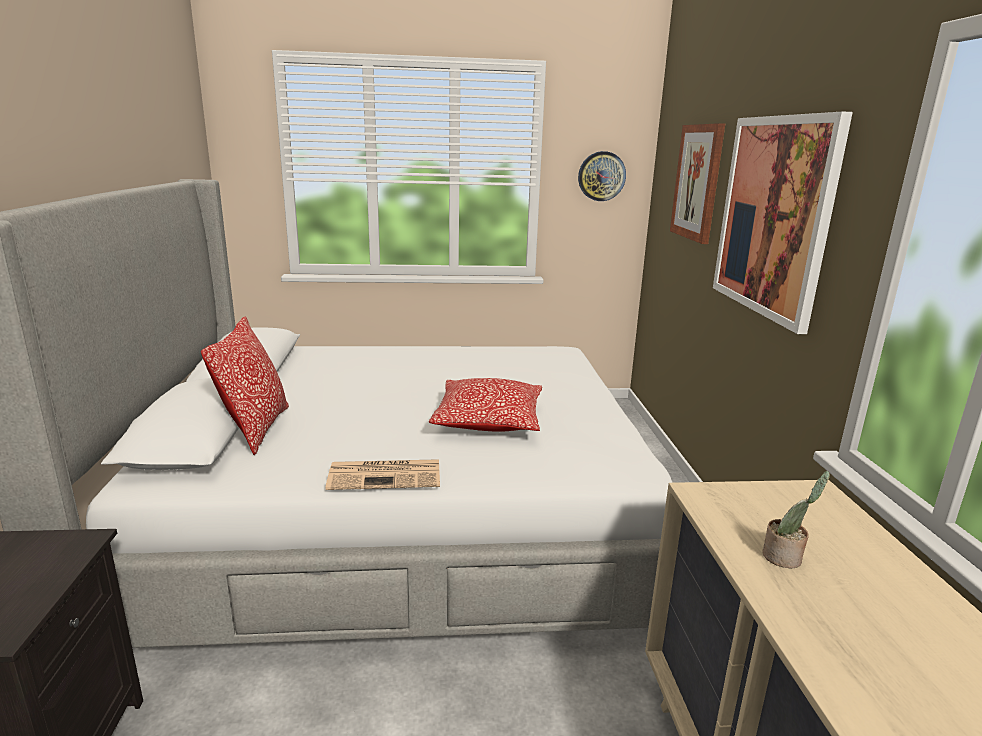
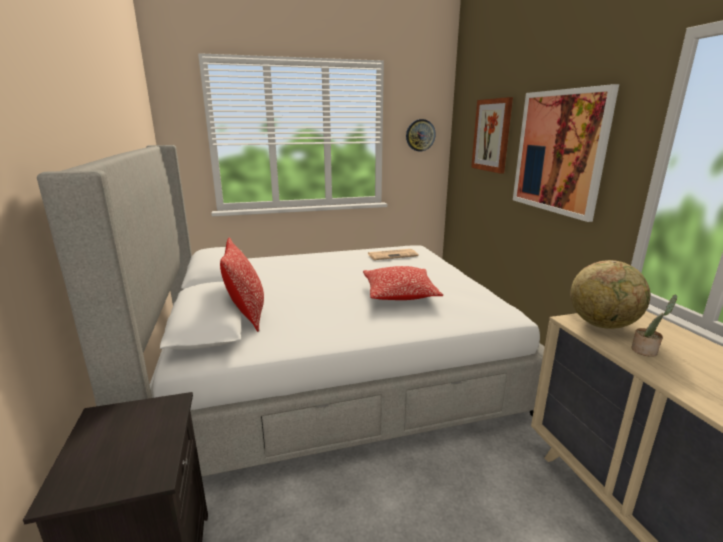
camera: 10 degrees left, 0 degrees up
(386, 475) = (357, 334): newspaper -> newspaper (393, 255)
(745, 505) = (602, 324): none -> globe

